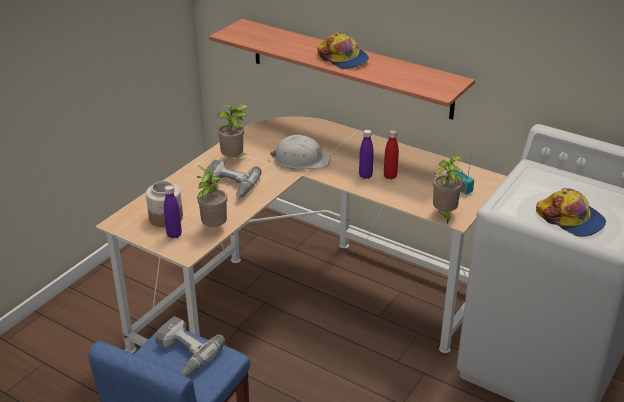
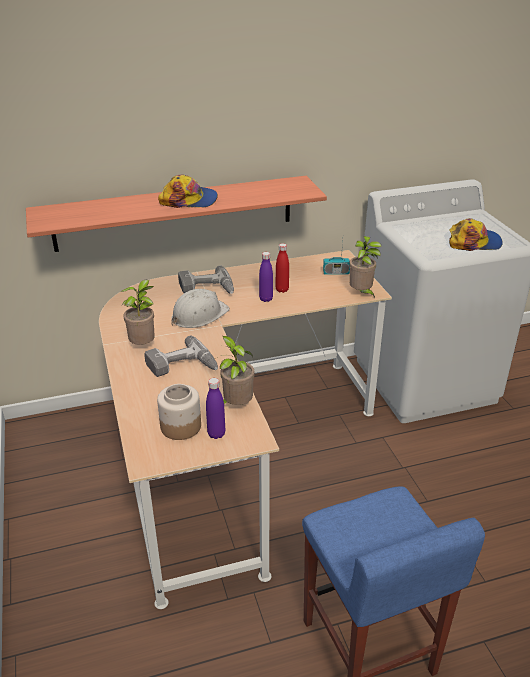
camera: 50 degrees left, 0 degrees up
(182, 354) = (365, 525): power drill -> power drill (207, 289)

